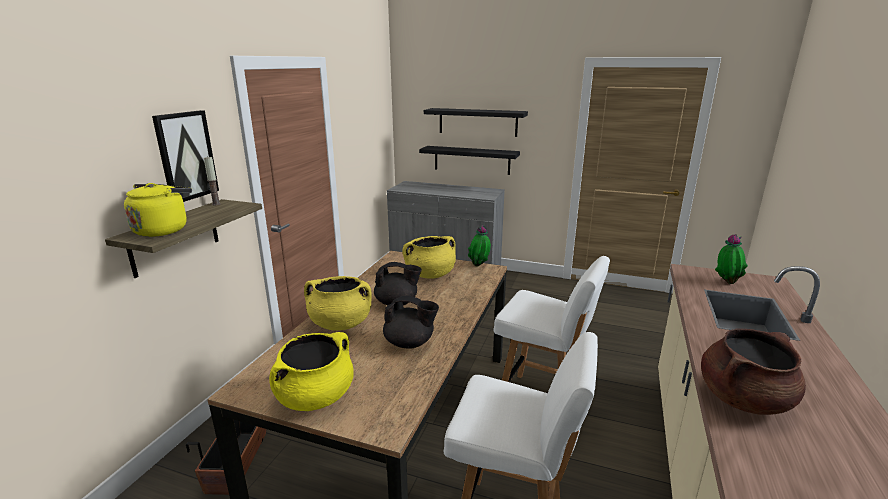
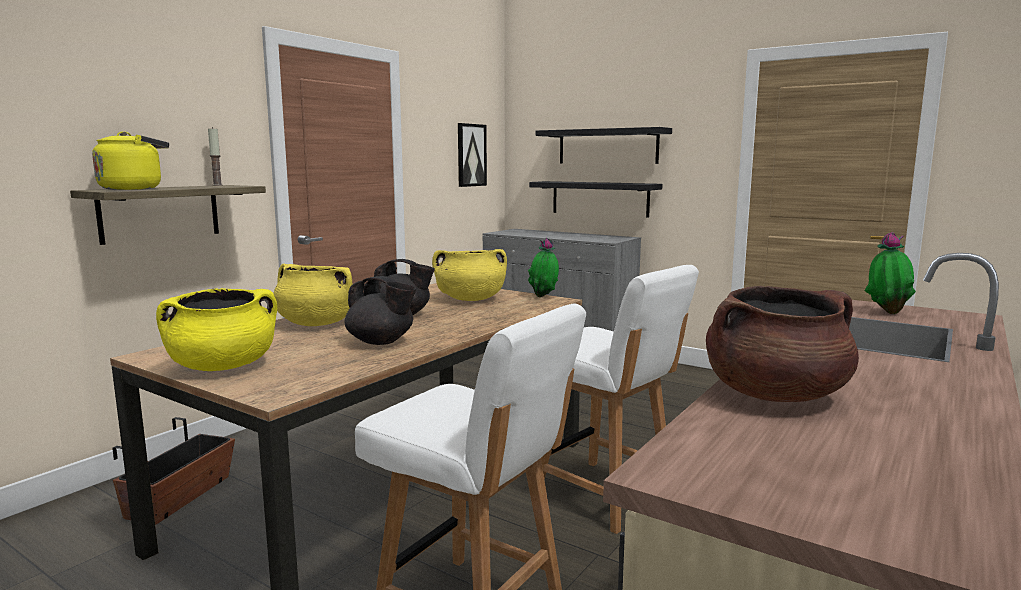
camera: 15 degrees right, 10 degrees down
(186, 156) = (188, 124): picture -> picture (471, 155)

